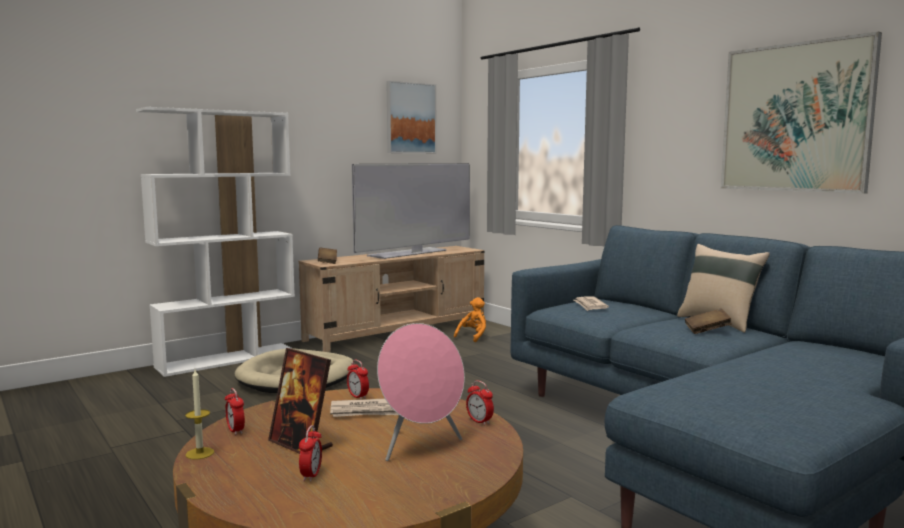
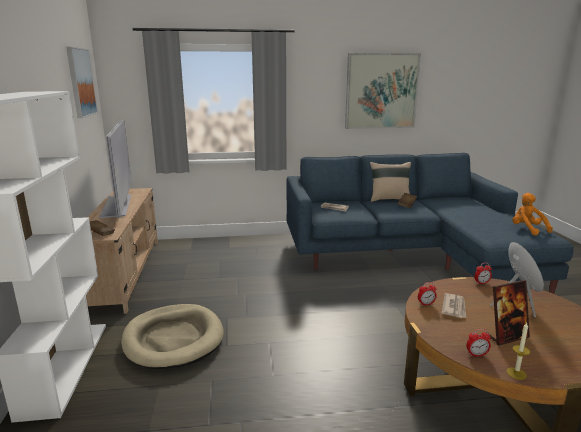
camera: 60 degrees left, 10 degrees up
(311, 475) = (554, 341): alarm clock -> none
(473, 336) = (182, 253): orange plush toy -> orange plush toy (527, 229)

